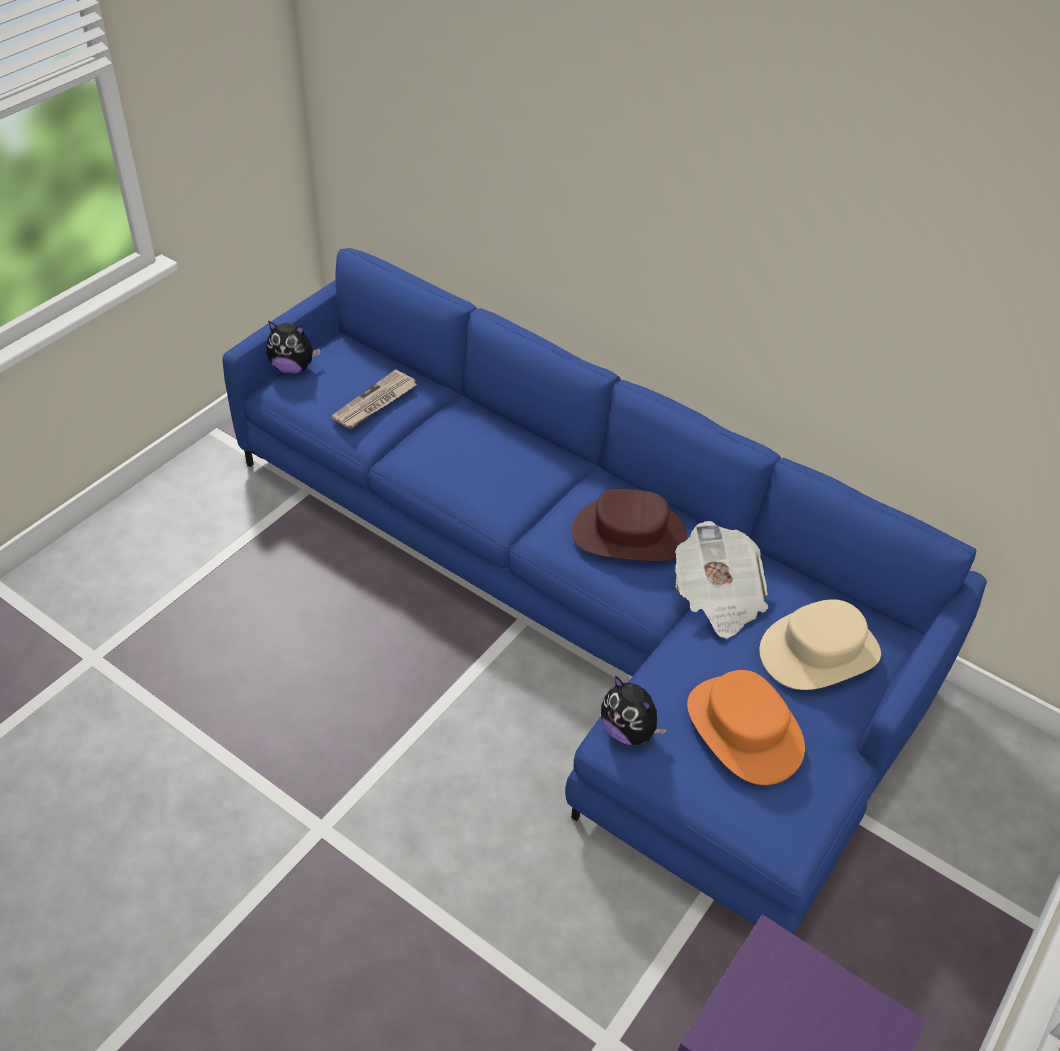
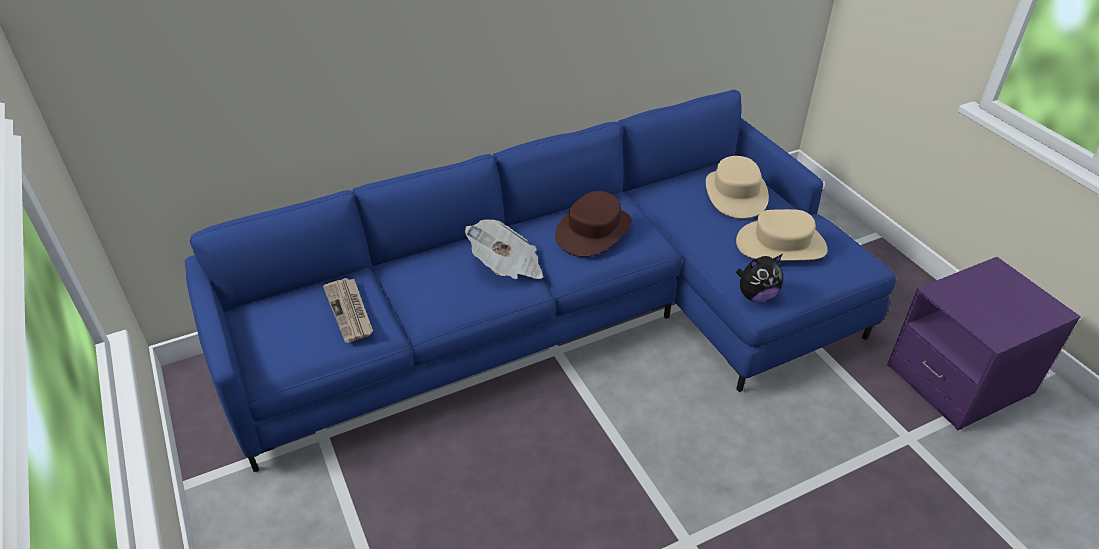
camera: 60 degrees left, 5 degrees down
(293, 368) = (254, 350): plush toy -> none
(717, 597) = (670, 215): newspaper -> newspaper (507, 267)
(743, 729) = (781, 245): orange hat -> beige hat

